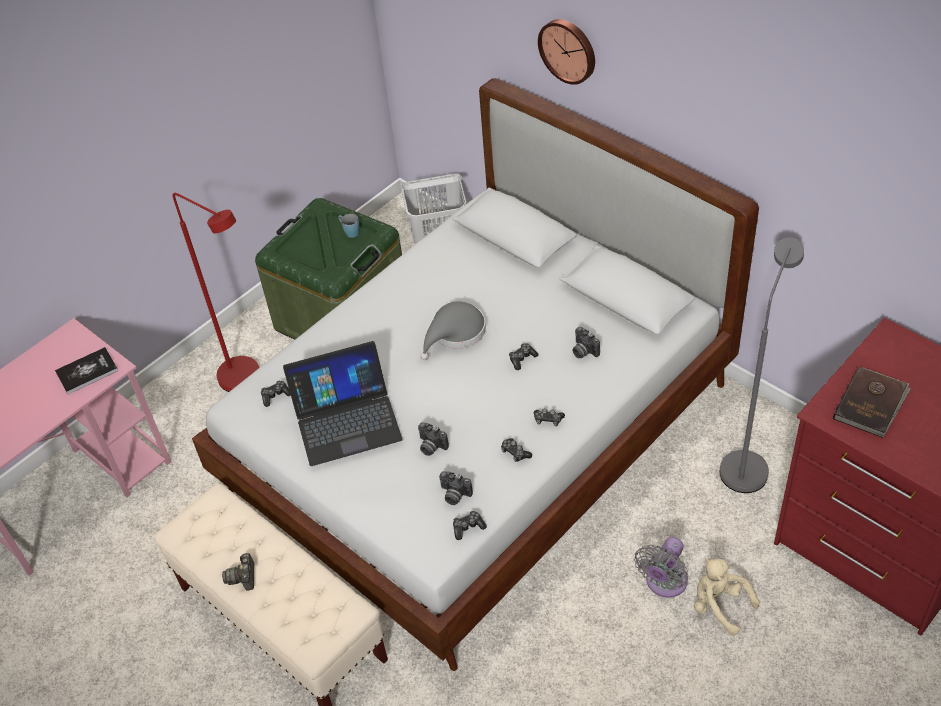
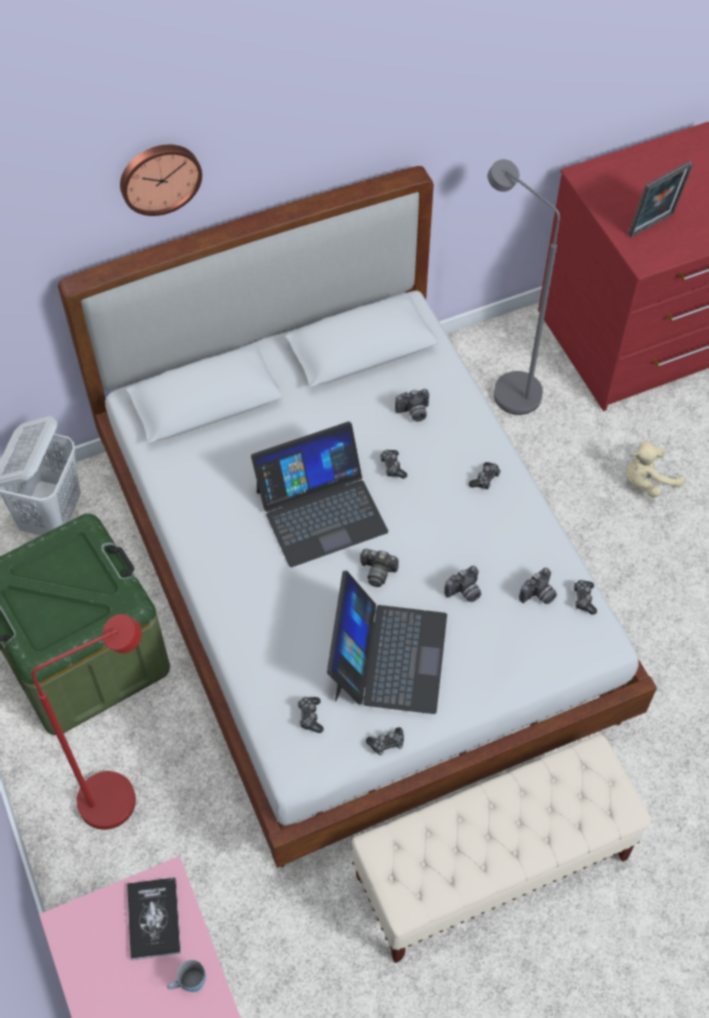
camera: 70 degrees left, 10 degrees up
(243, 577) = (504, 850): camera -> camera (378, 571)
(349, 232) = (61, 560): blue mug -> blue mug (188, 984)
(455, 333) = (321, 510): grey hat -> laptop
(515, 453) = (513, 523): game controller -> game controller (387, 743)
(664, 583) = (604, 510): grey fan -> none
(871, 404) = (653, 226): brown book -> picture frame

